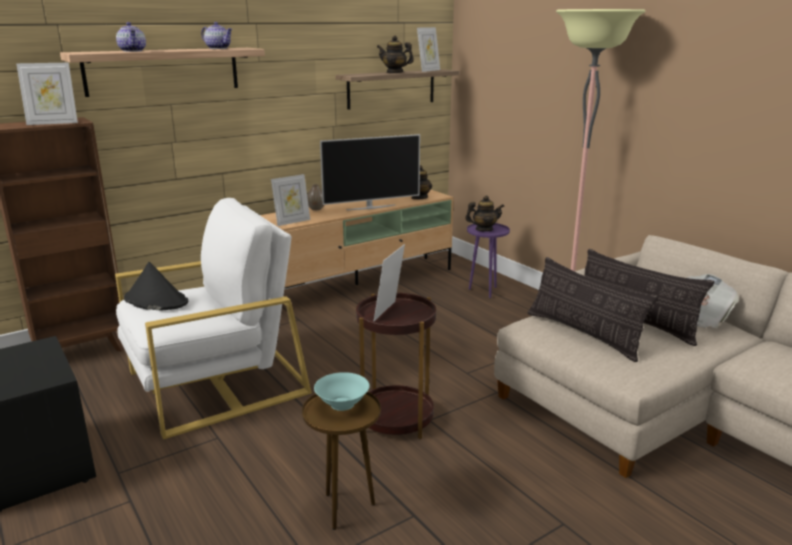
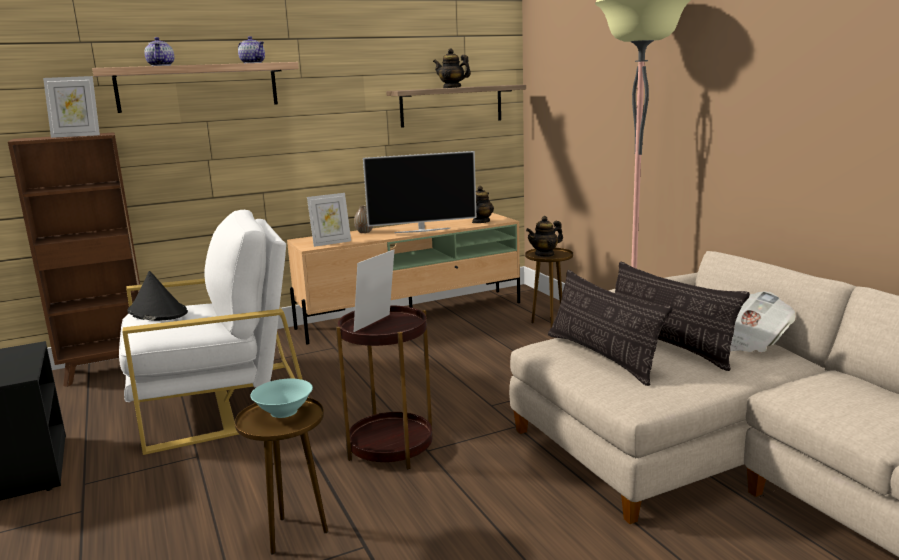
camera: 10 degrees right, 5 degrees down
(428, 70) = (491, 85): picture frame -> none
(484, 229) = (544, 254): teapot -> teapot turned 150 degrees clockwise
(485, 291) = (549, 325): purple side table -> brown side table

